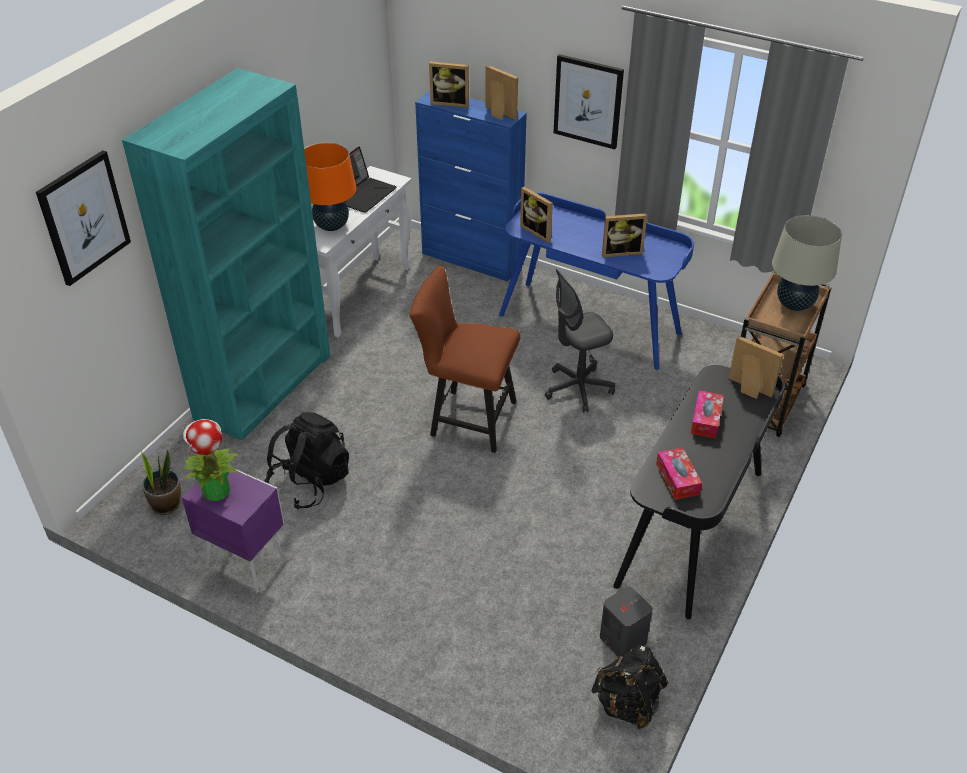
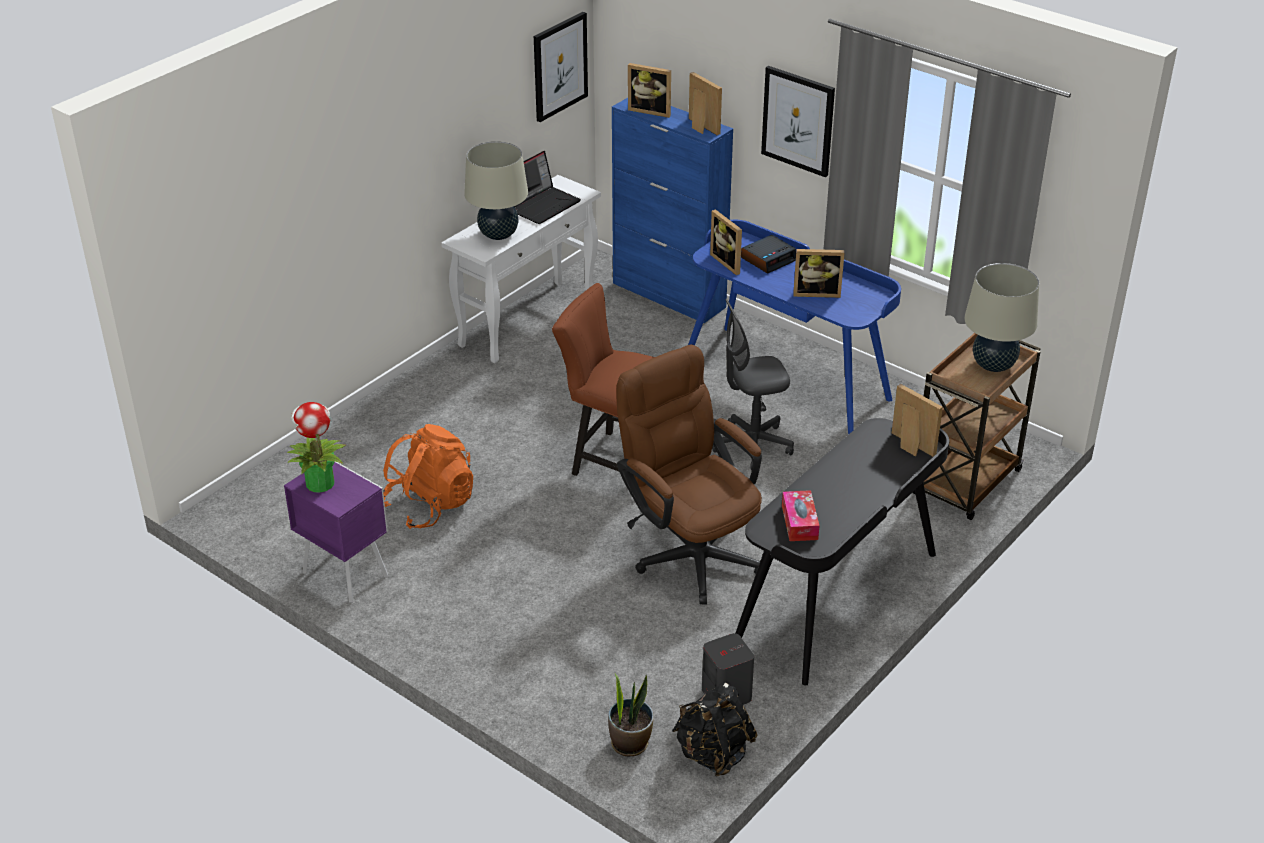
camera: 10 degrees right, 5 degrees down
(84, 217) = (226, 190): picture -> picture (559, 66)
(166, 504) = (274, 509): potted plant -> potted plant (630, 743)
(264, 386) = (401, 404): turquoise bookcase -> none
(310, 482) = (430, 505): black backpack -> orange backpack
(331, 226) = (498, 235): orange table lamp -> beige table lamp
(552, 498) = (690, 551): none -> brown office chair
(570, 225) = (768, 259): none -> alarm clock
(706, 420) = (851, 470): tissue box -> none

